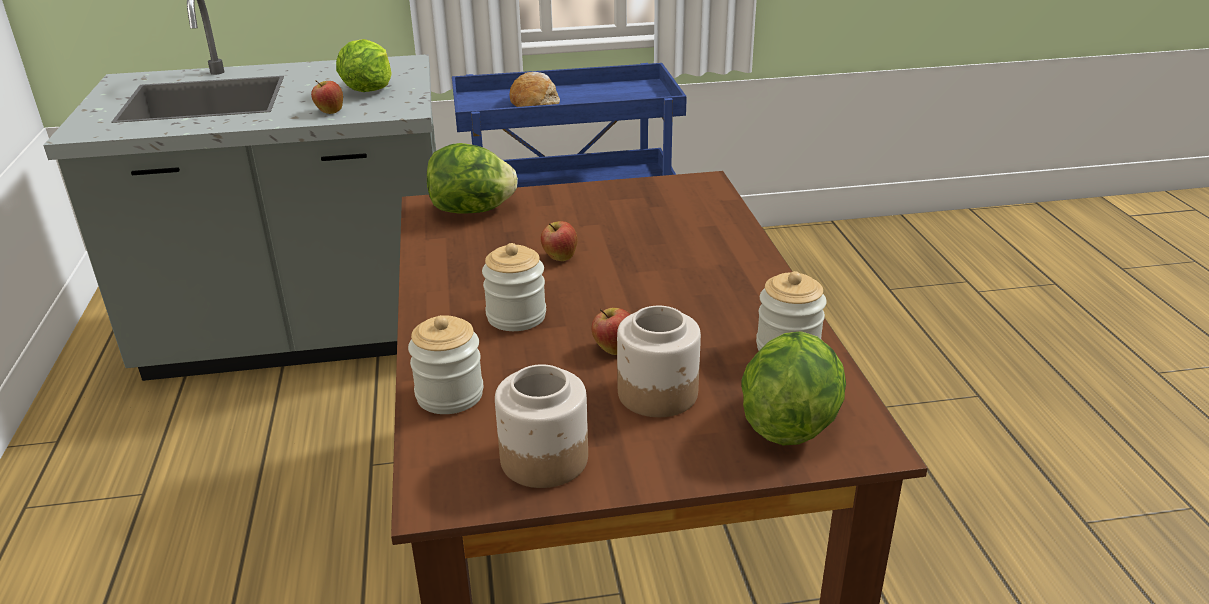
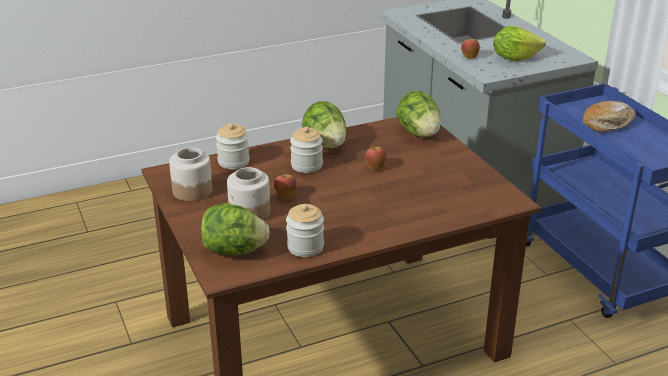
camera: 75 degrees right, 0 degrees up
(450, 290) = (325, 144): none -> lettuce

